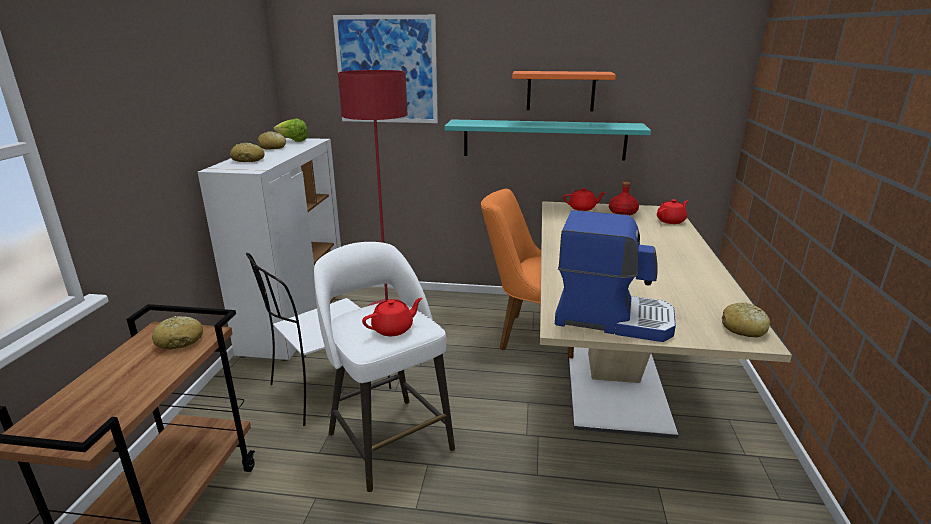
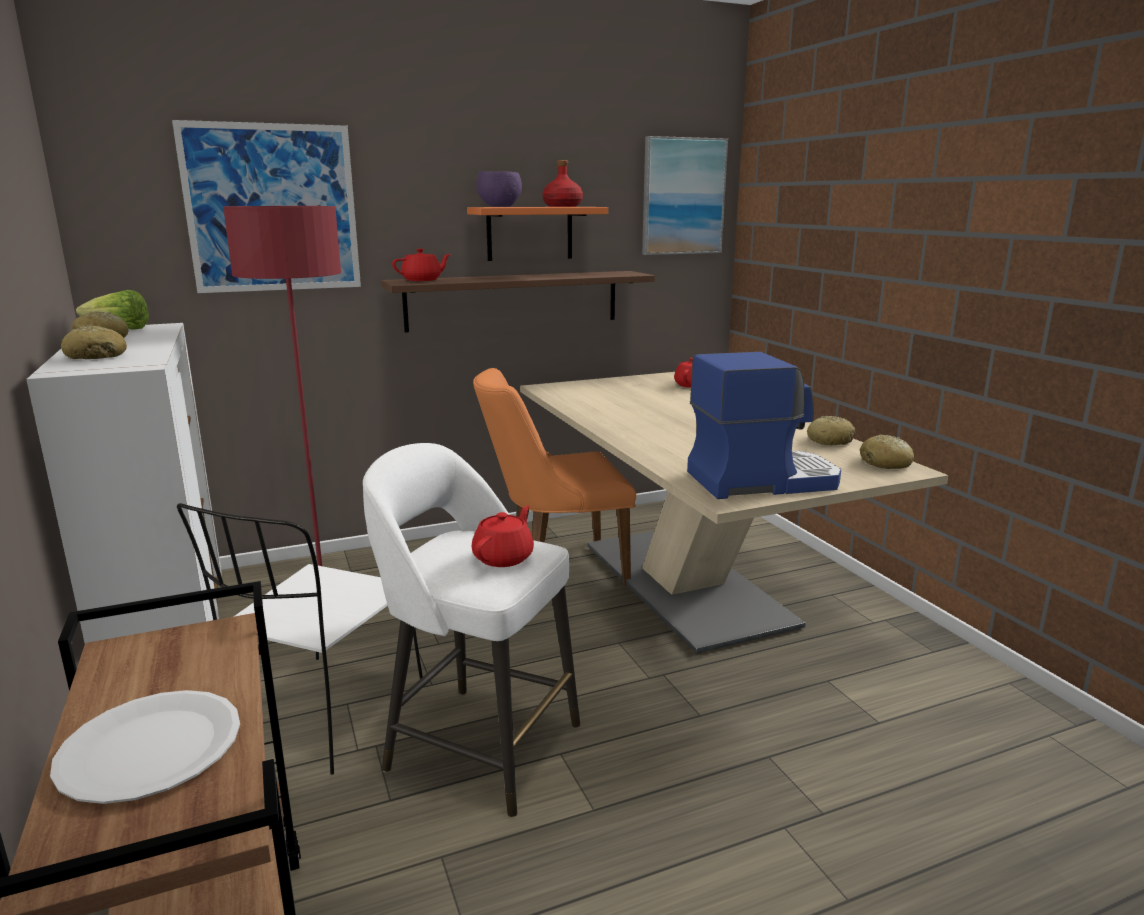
camera: 30 degrees left, 5 degrees down
(110, 389) = (150, 748): none -> white plate
(180, 340) = (187, 652): bread -> bread (830, 441)
(534, 71) = (501, 206): none -> purple bowl
(544, 139) = (513, 300): turquoise shelf -> brown shelf
(582, 208) = (580, 386): red teapot -> red teapot (422, 280)
(623, 213) = (631, 384): red bottle -> red bottle (563, 206)
(699, 64) = (683, 196): none -> picture

